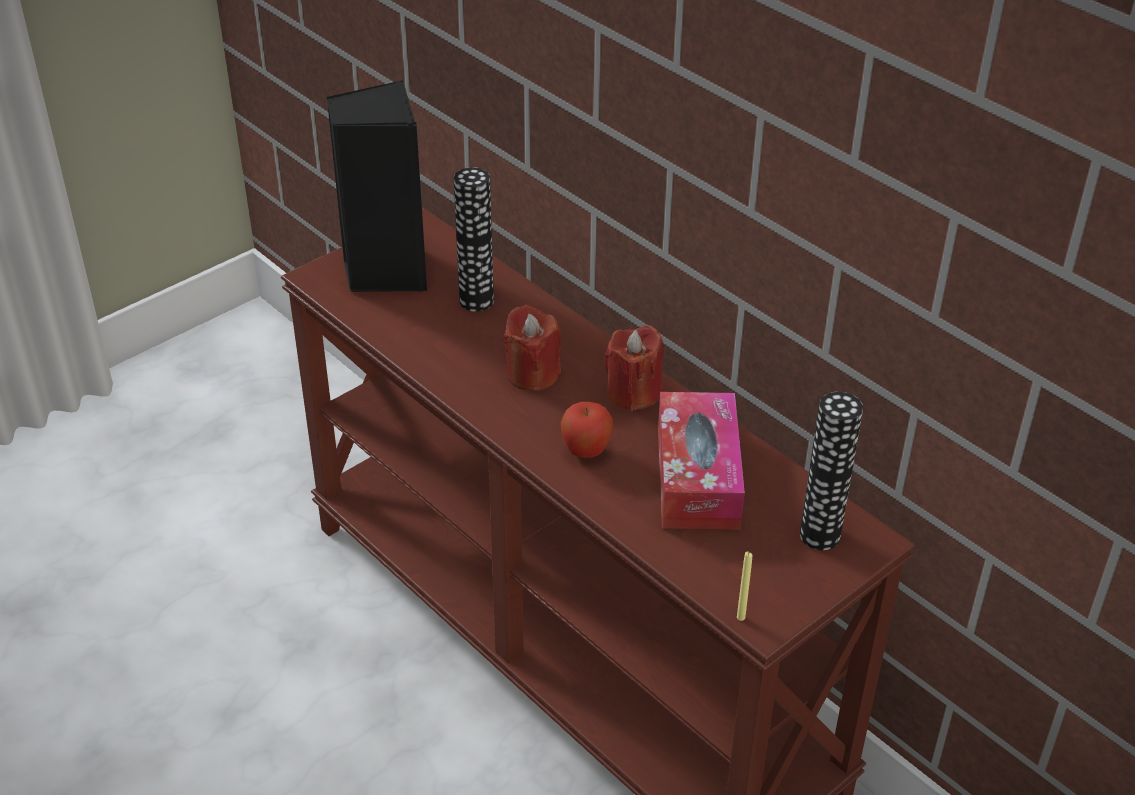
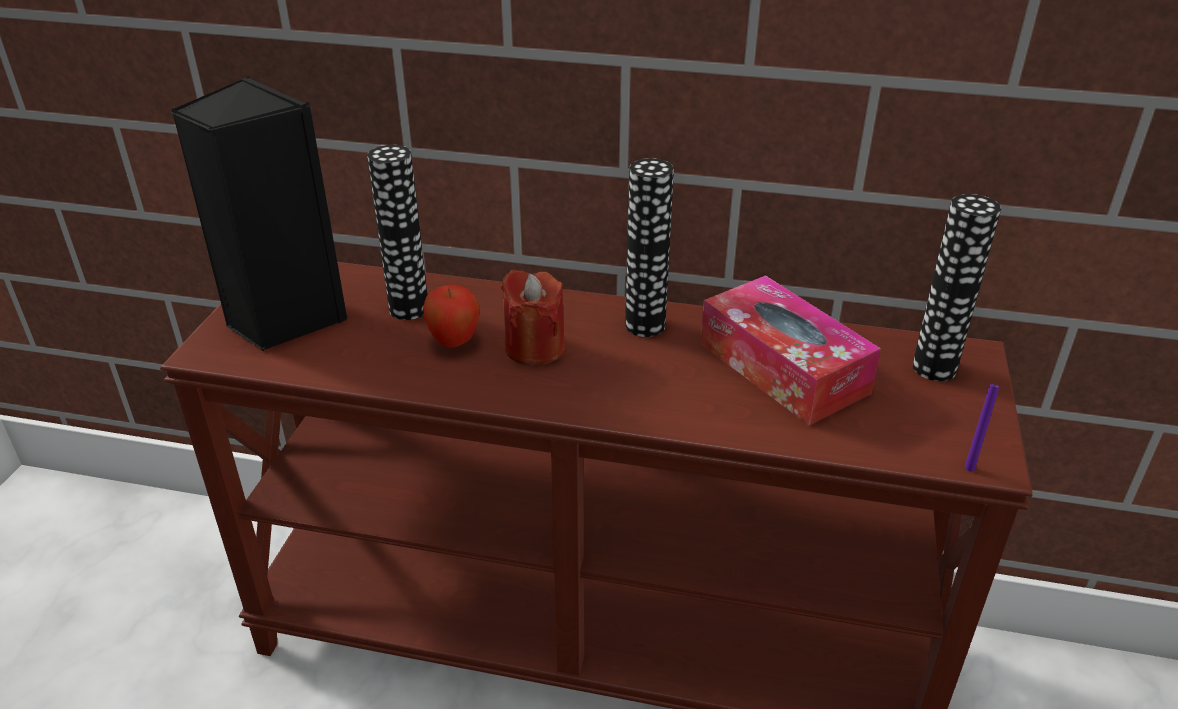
camera: 35 degrees left, 5 degrees down
(586, 452) = (663, 392): apple -> apple (454, 342)
(633, 393) = (645, 325): red candle -> vase
(741, 617) = (969, 468): yellow candle -> purple candle

